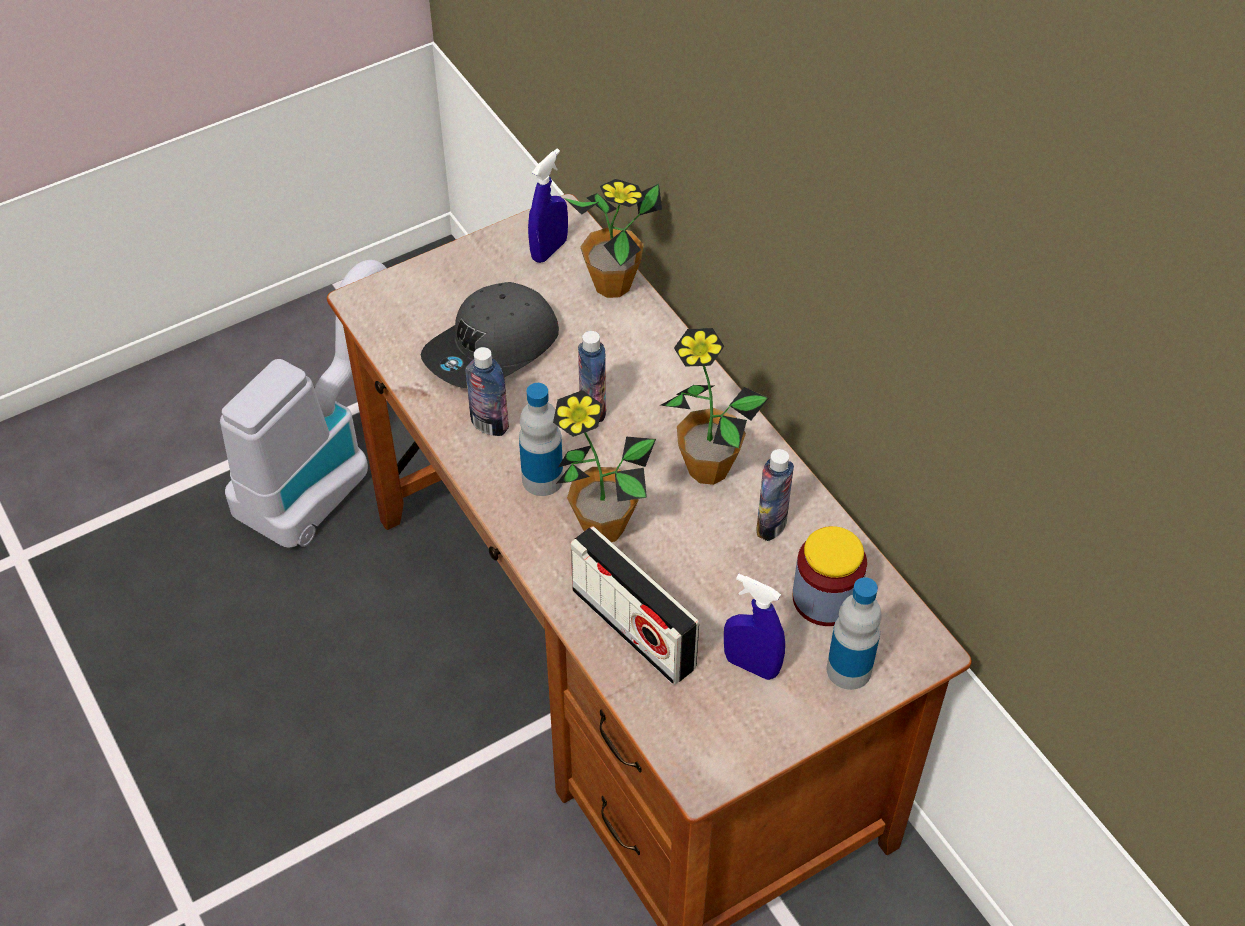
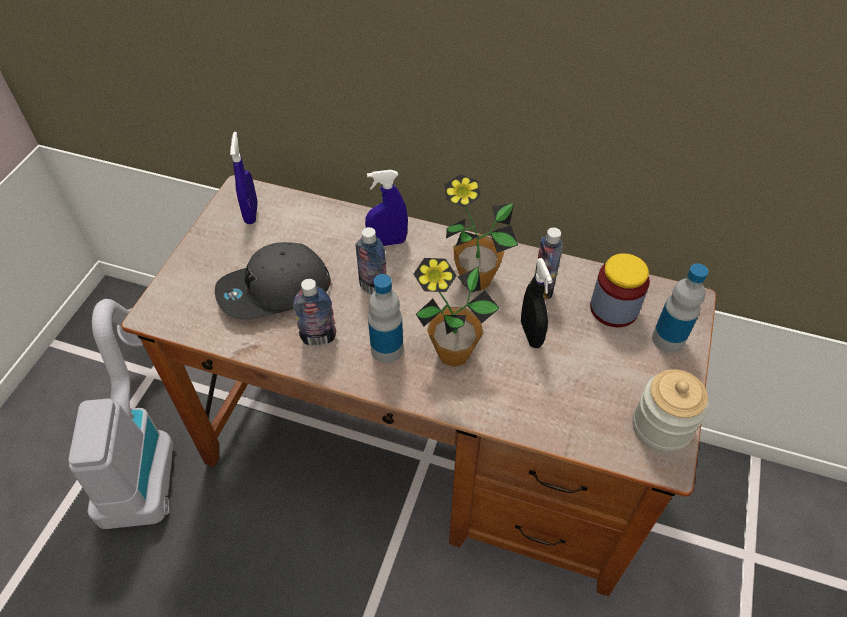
camera: 40 degrees left, 0 degrees up
(493, 350) = (274, 291): grey cap -> grey cap turned 60 degrees clockwise
(612, 285) = (311, 211): potted plant -> none
(633, 629) = (535, 402): radio -> none
(704, 562) = (531, 334): none -> black spray bottle
(734, 743) = (661, 427): none -> jar
(751, 665) = (619, 374): blue spray bottle -> blue spray bottle (387, 242)

